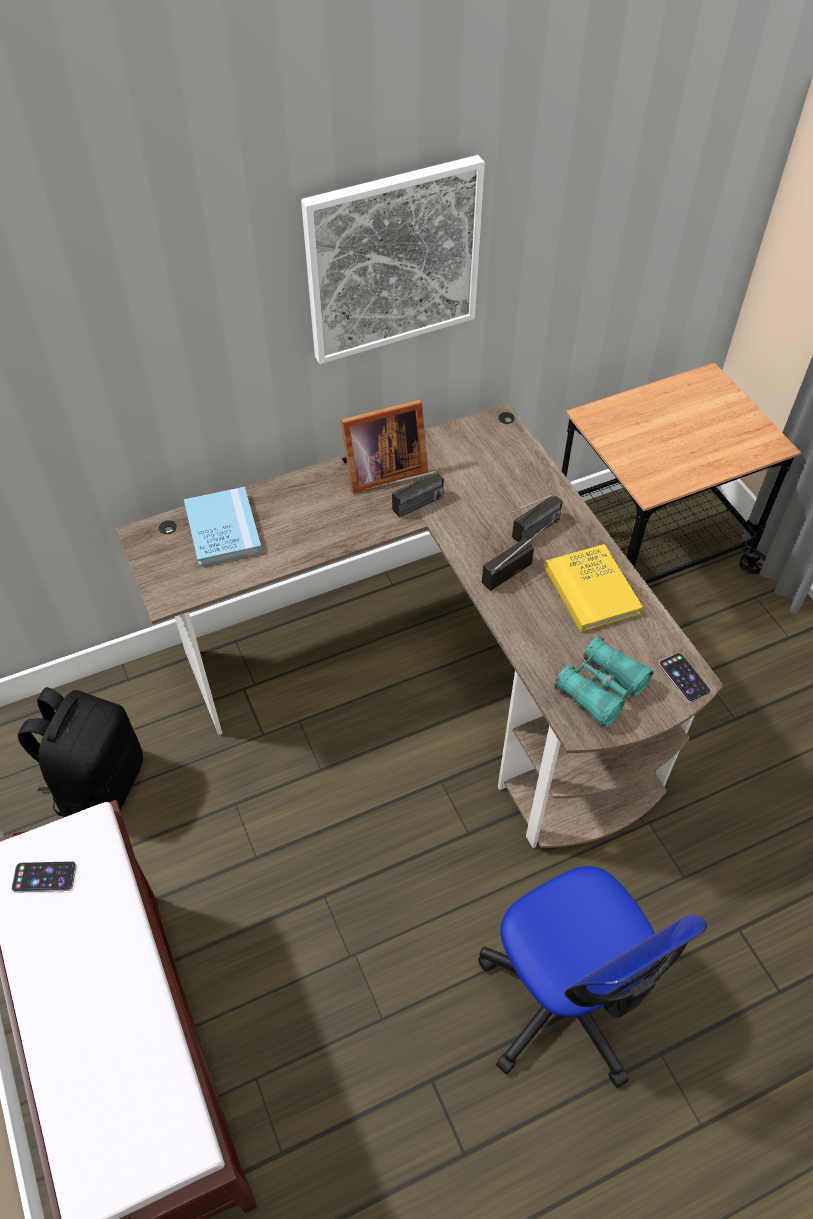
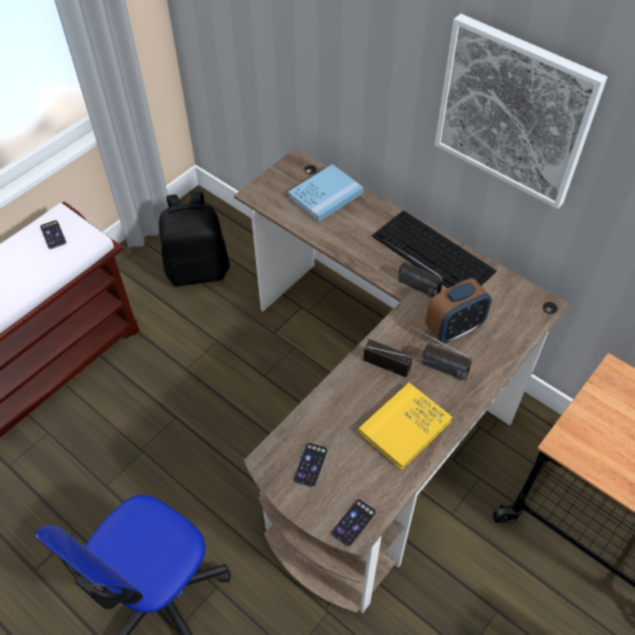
camera: 65 degrees right, 0 degrees up
(380, 472) = (434, 254): picture frame -> keyboard
(491, 500) = (454, 329): none -> alarm clock
(601, 689) = (310, 465): turquoise binoculars -> phone

